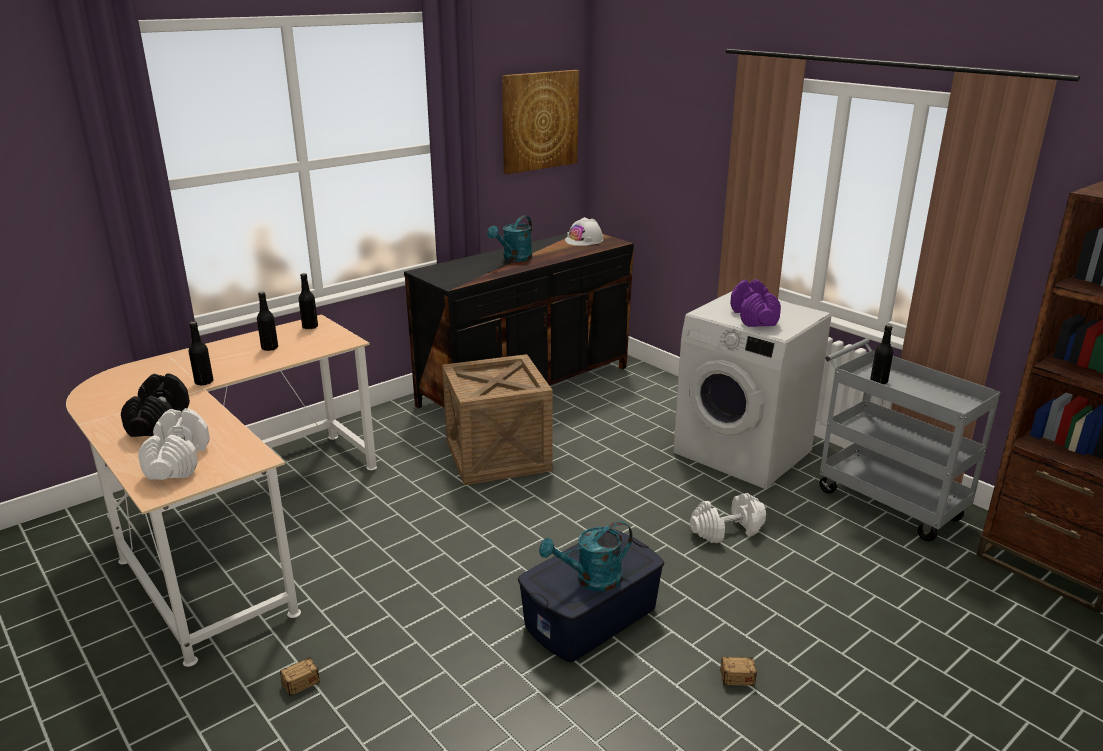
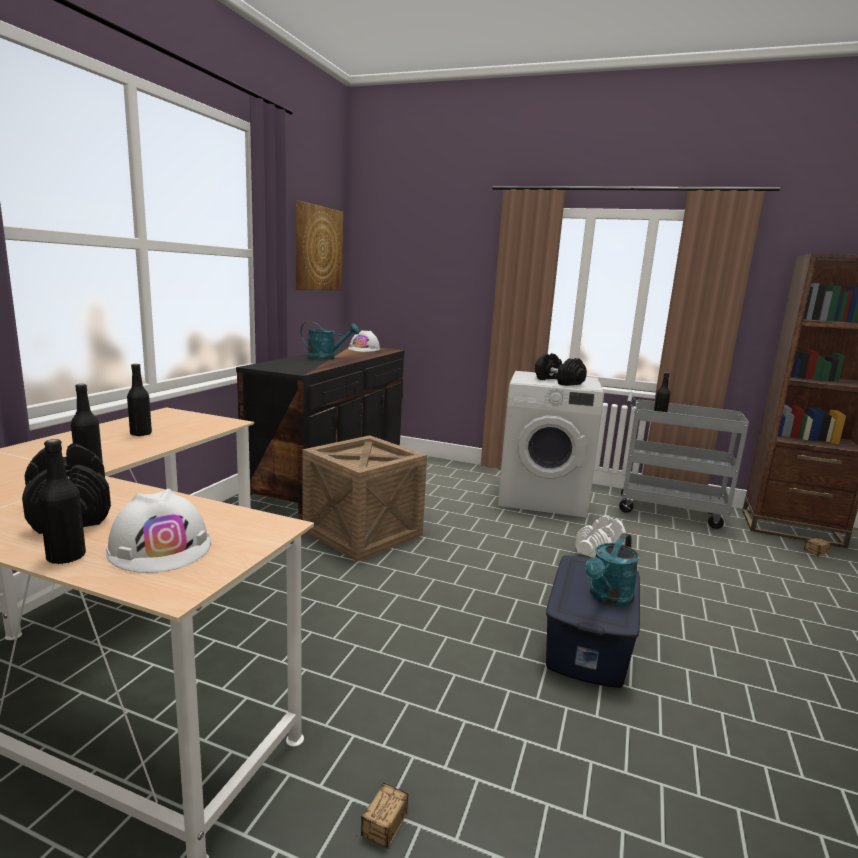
camera: 30 degrees left, 10 degrees down
(178, 462) = (160, 547): white dumbbell -> white hard hat
(310, 327) = (167, 416): black bottle -> black bottle (66, 557)
(514, 258) = (326, 358): turquoise watering can -> turquoise watering can turned 90 degrees counterclockwise
(715, 677) = (732, 660): storage box -> storage box (808, 554)
(753, 317) = (558, 381): purple dumbbell -> black dumbbell

